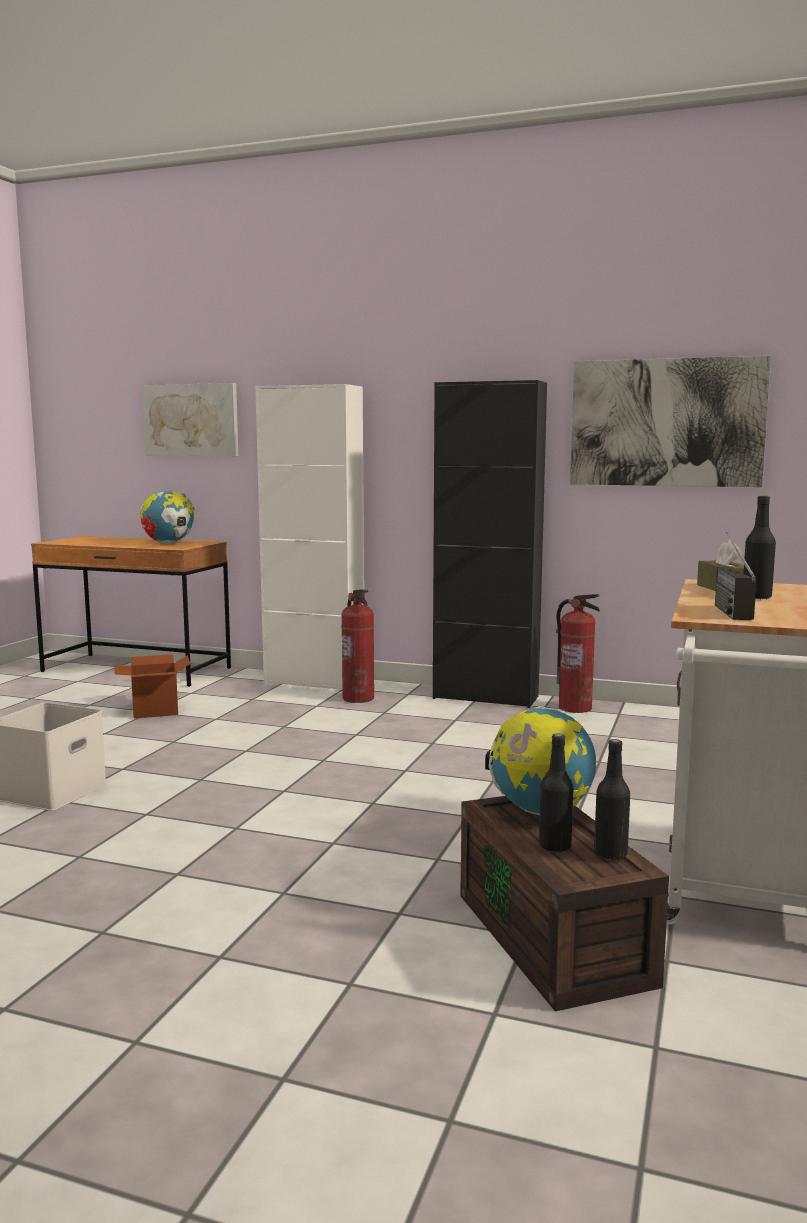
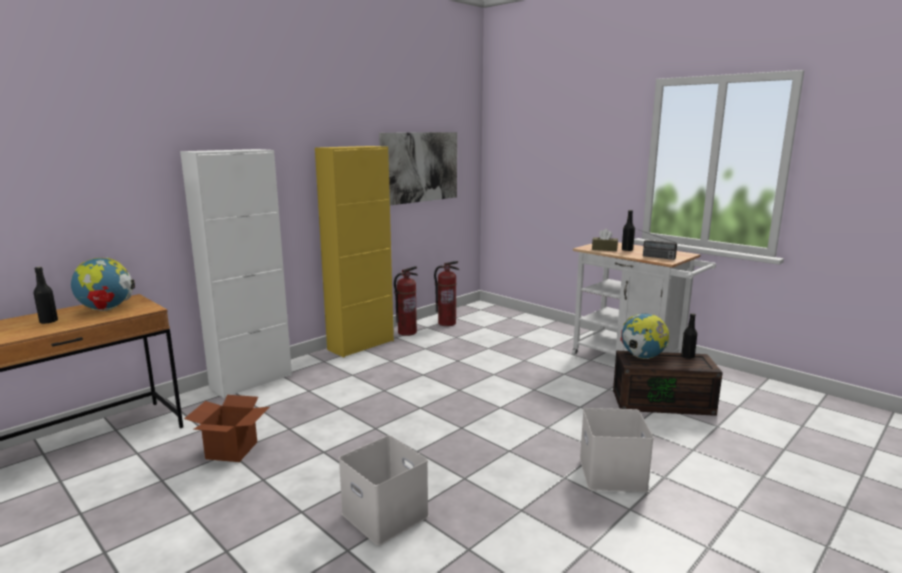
camera: 65 degrees left, 5 degrees up
(191, 420) = (77, 184): picture -> none
(205, 910) = (613, 474): none -> white storage box
(358, 698) = (312, 376): fire extinguisher -> fire extinguisher (447, 323)
(485, 697) = (361, 345): black cabinet -> yellow cabinet
(555, 846) = (678, 363): black bottle -> black bottle (48, 321)

